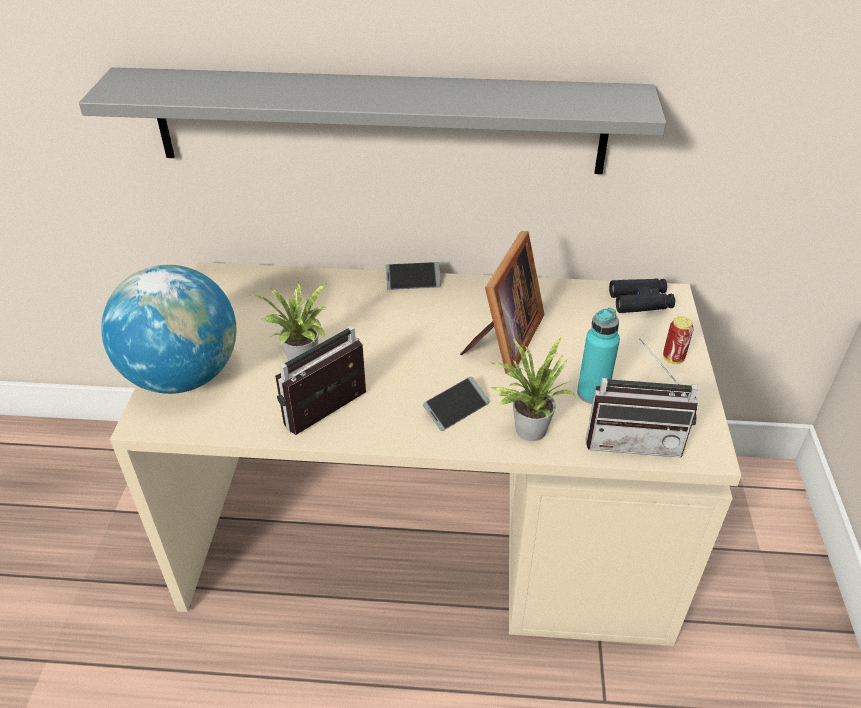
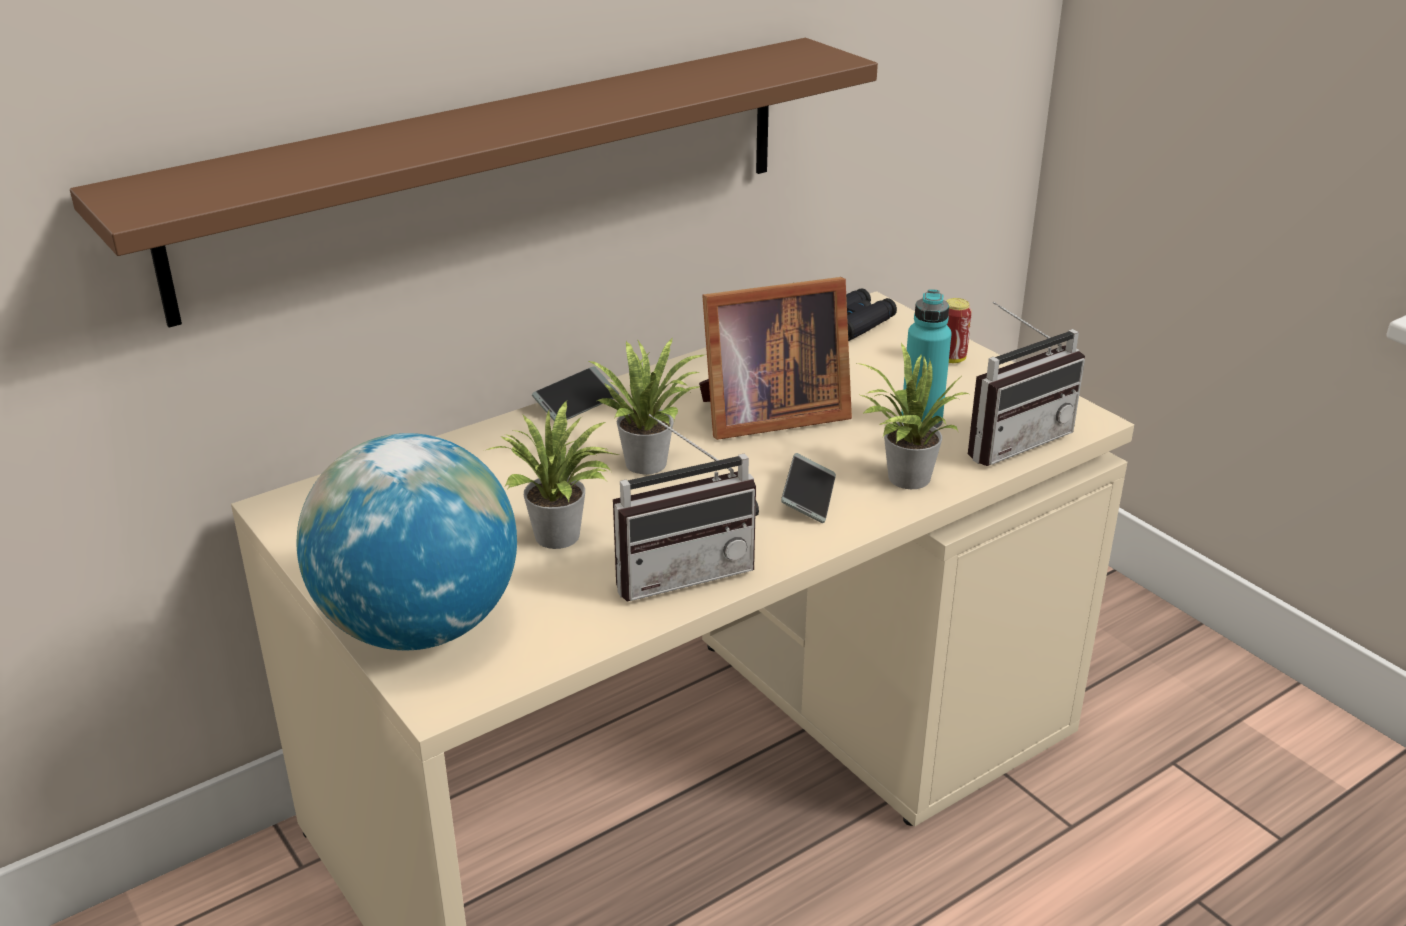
camera: 40 degrees left, 10 degrees down
(331, 416) = (681, 570): radio -> radio turned 120 degrees counterclockwise
(379, 121) = (495, 172): grey shelf -> brown shelf
(403, 338) = (650, 461): none -> potted plant
(503, 341) = (766, 415): picture frame -> picture frame turned 90 degrees clockwise

